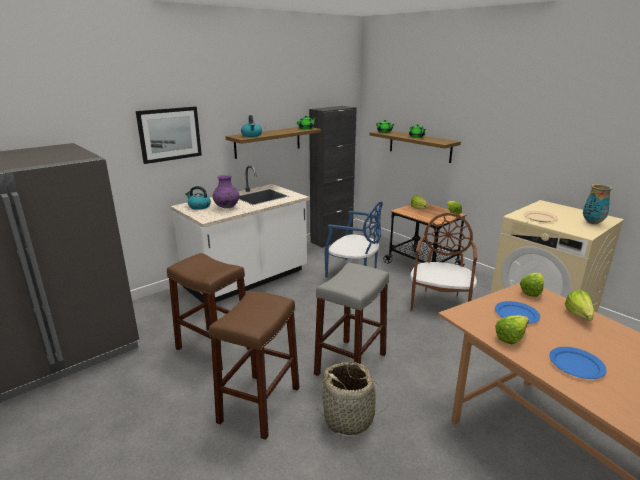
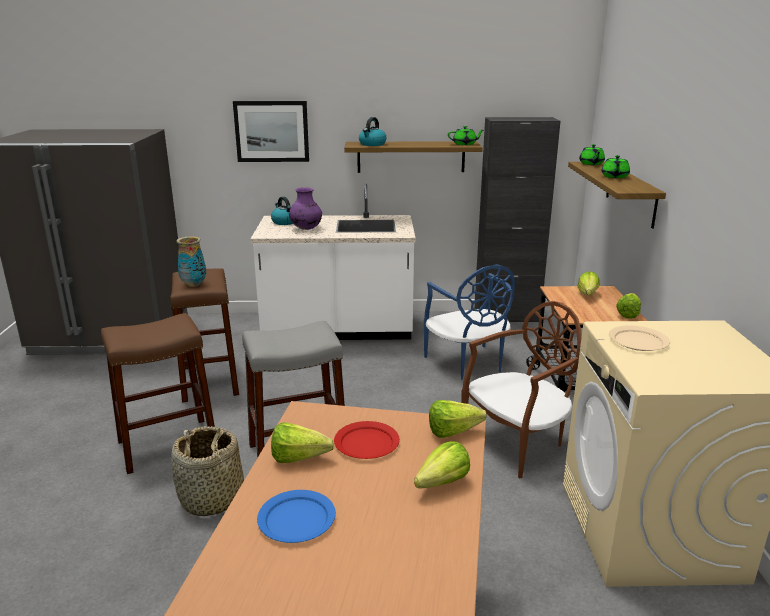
camera: 40 degrees right, 0 degrees up
(516, 314) = (366, 443): blue plate -> red plate
(592, 222) = (720, 376): vase -> vase (194, 284)

